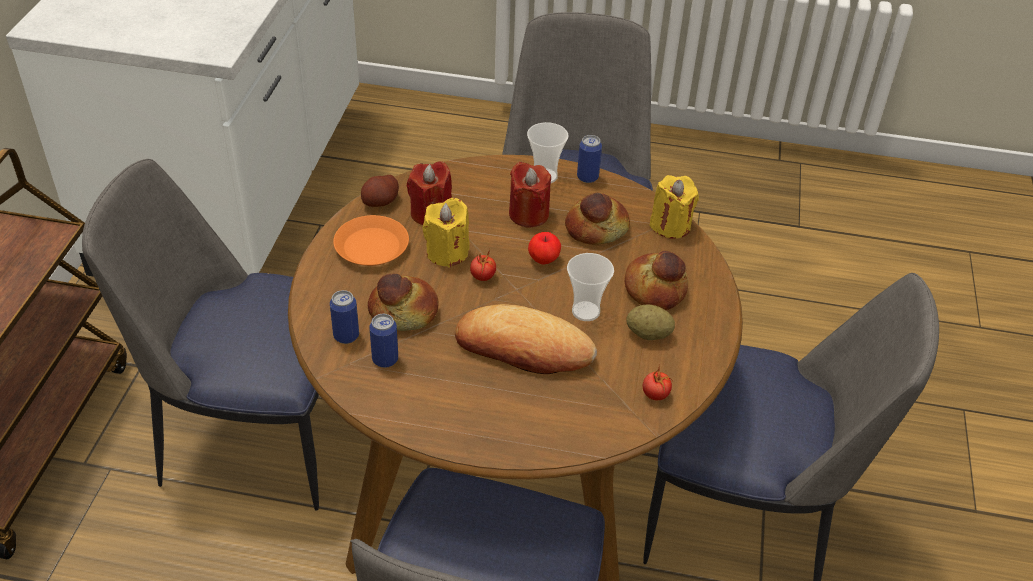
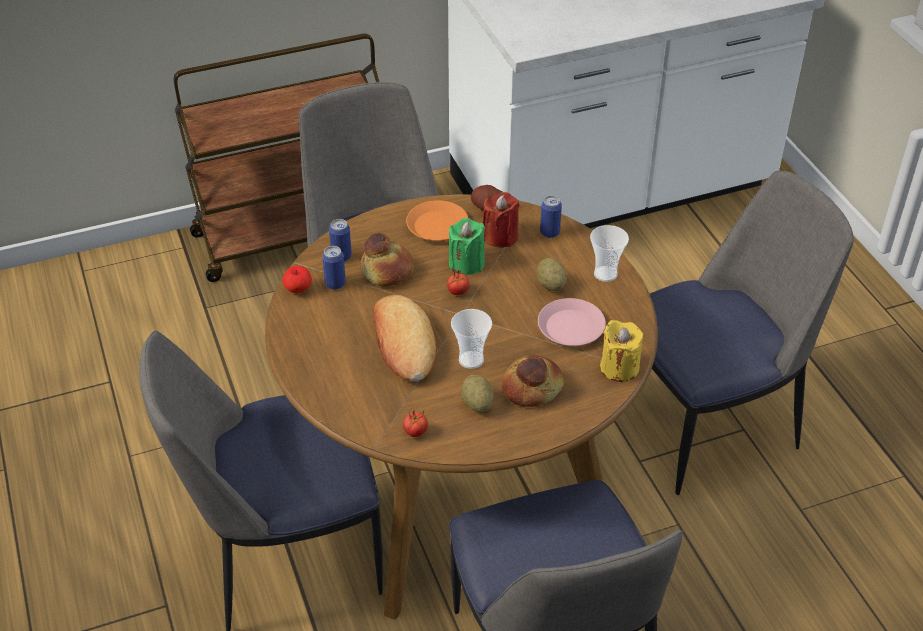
camera: 60 degrees right, 0 degrees up
(447, 252) = (466, 263): yellow candle -> green candle
(528, 214) = (550, 285): red candle -> potato
(544, 260) = (507, 314): apple -> apple (298, 290)
(587, 177) = (630, 297): can -> can (549, 232)
(597, 229) = (571, 328): bread -> pink plate

